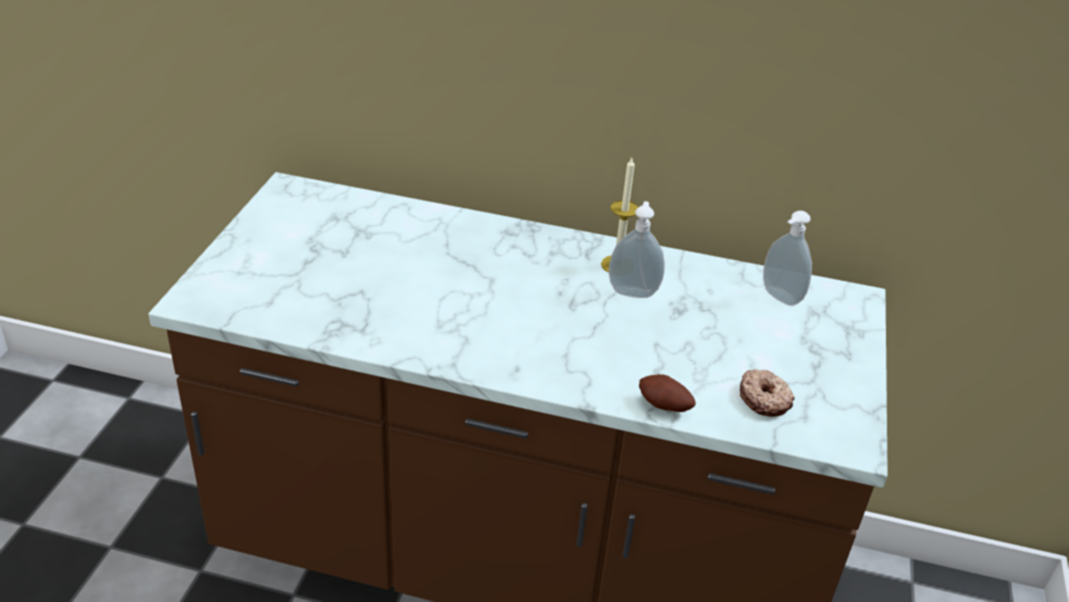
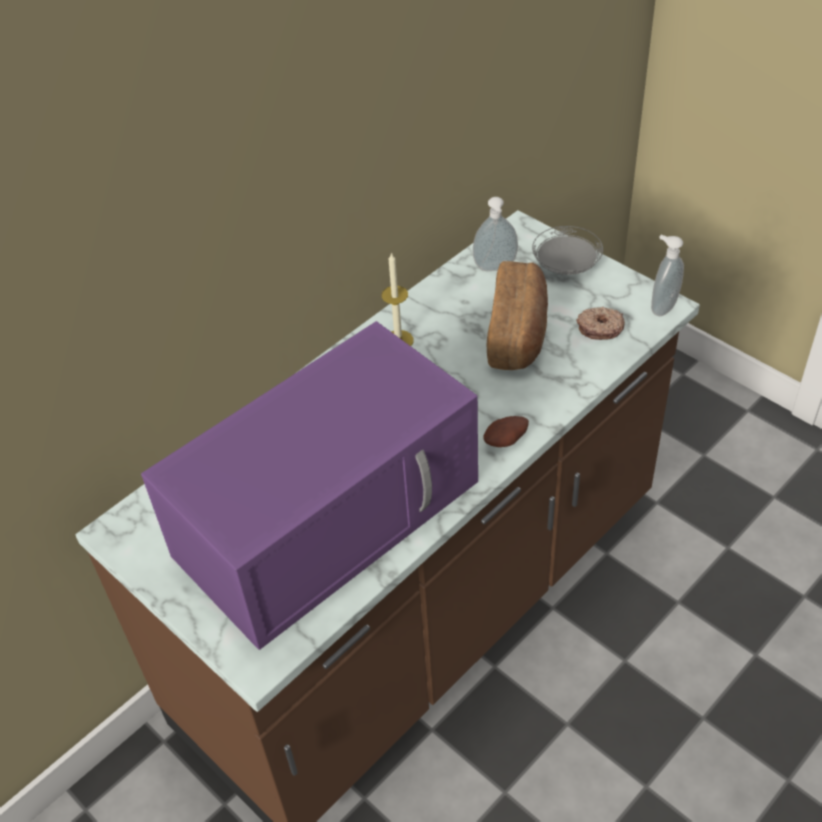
camera: 55 degrees left, 10 degrees up
(373, 290) = (330, 514): none -> purple microwave
(633, 291) = (437, 345): soap dispenser -> soap dispenser (662, 306)
(663, 407) = (580, 385): potato -> potato (506, 441)
(700, 340) = (518, 333): none -> bread
(835, 347) = (566, 266): none -> grey plate

